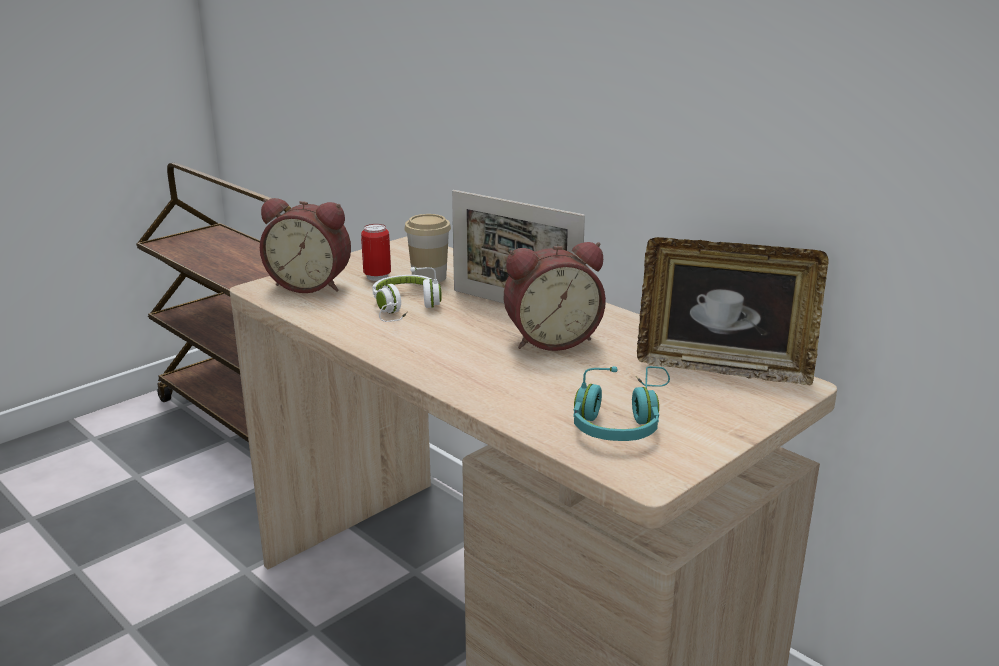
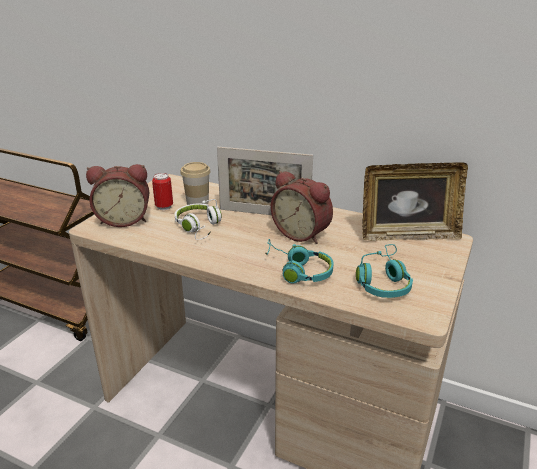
camera: 20 degrees left, 5 degrees up
(501, 385) = (297, 271): none -> turquoise headphones
(551, 339) = (302, 233): alarm clock -> alarm clock turned 75 degrees clockwise

